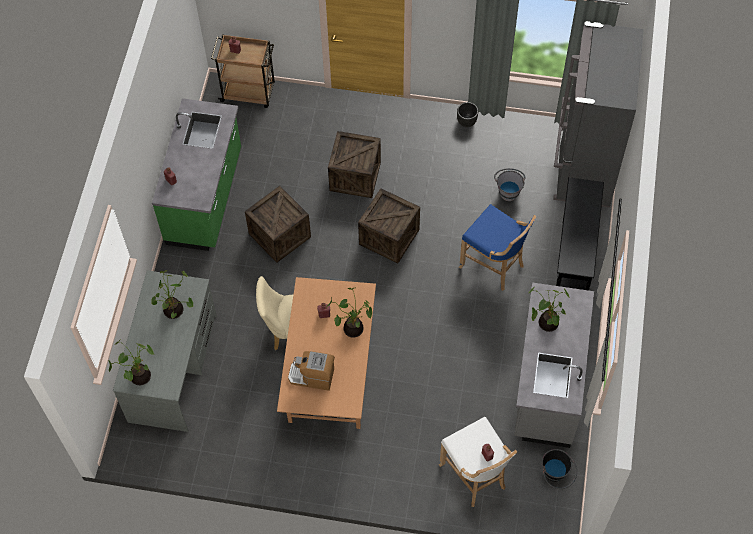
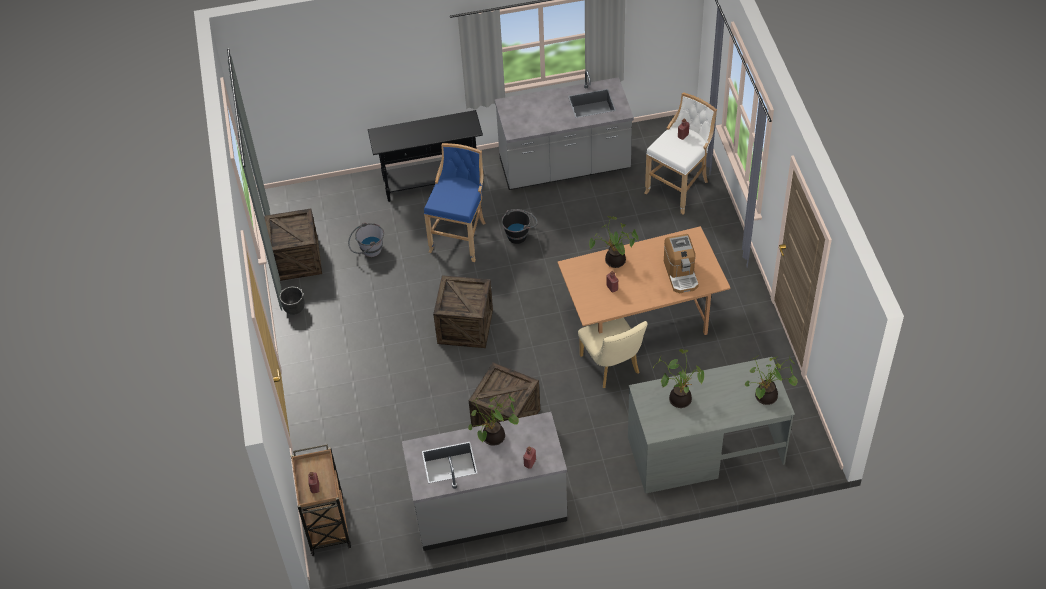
camera: 110 degrees left, 10 degrees down
(205, 197) = (489, 507): green counter -> grey counter
(355, 176) = (403, 380): crate -> crate (296, 260)
(546, 322) = (543, 120): potted plant -> potted plant (494, 439)
(556, 476) = (647, 138): black bucket -> black bucket (520, 234)
(583, 166) = (316, 204): grey fridge -> none

